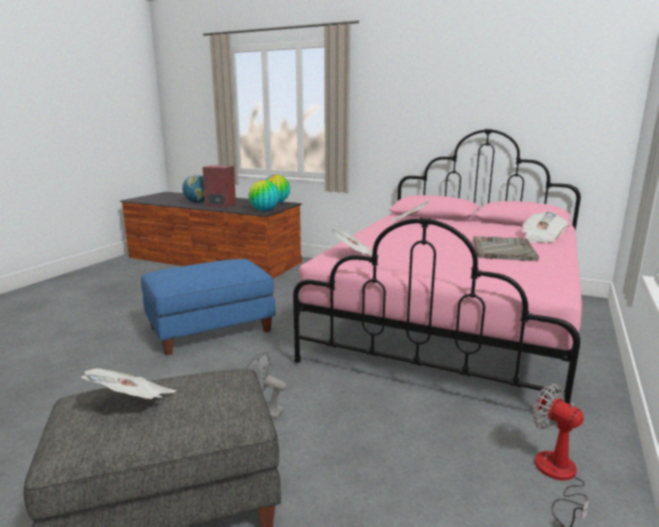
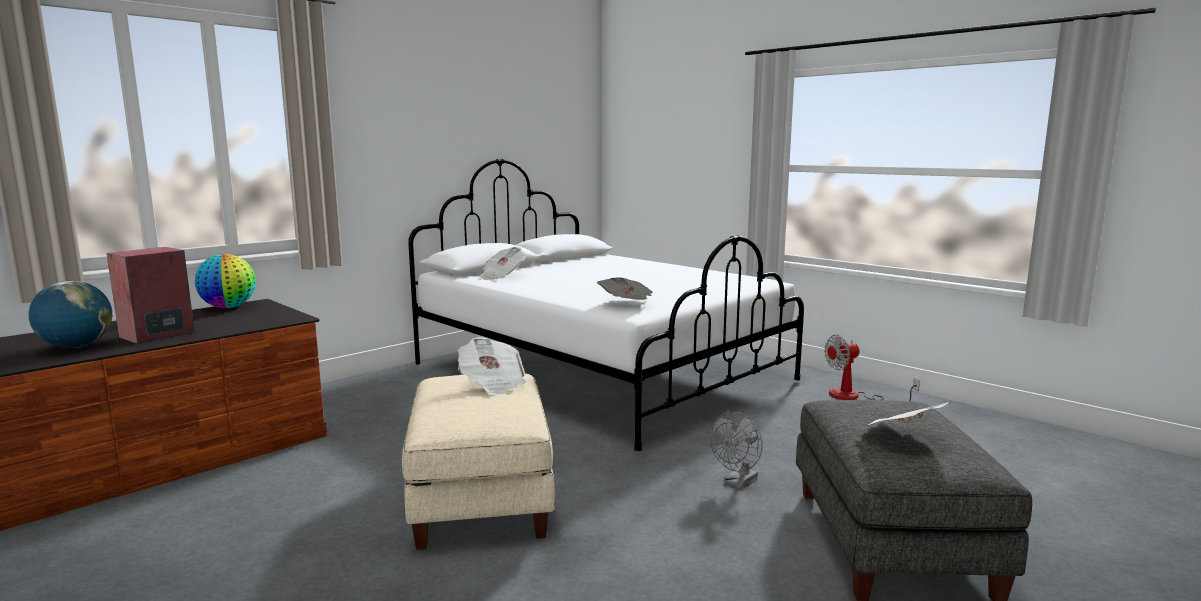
camera: 70 degrees left, 5 degrees down
(211, 329) = (479, 496): blue ottoman -> beige ottoman
(264, 210) = (282, 316): globe -> none
(452, 323) = (600, 372): pink bed -> white bed
(503, 250) = (652, 272): grey tray -> none
(541, 239) = (629, 262): newspaper -> newspaper (492, 384)

